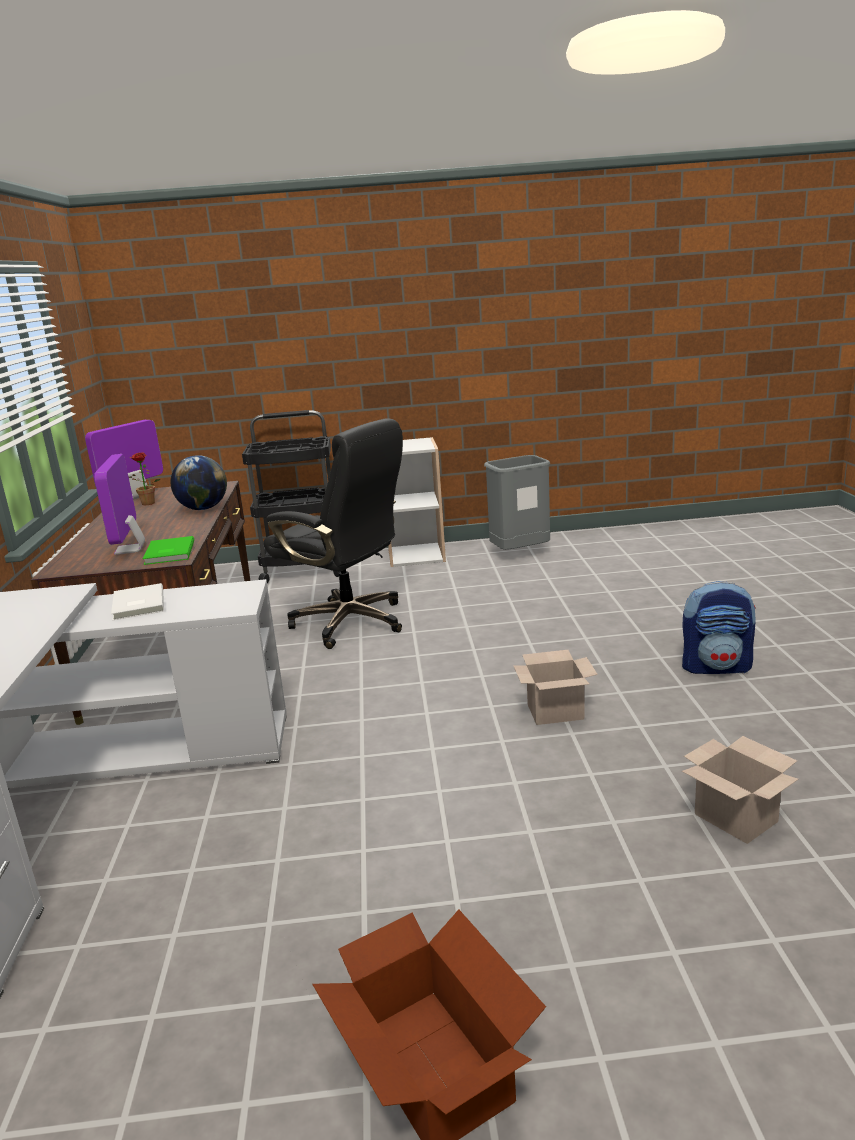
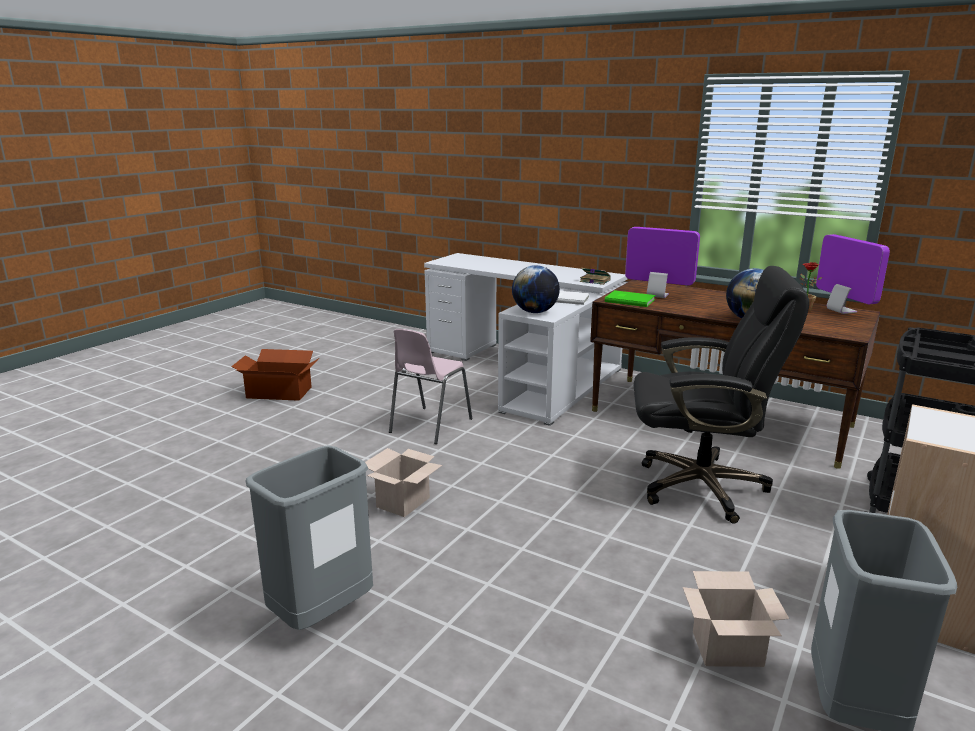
camera: 125 degrees right, 0 degrees up
(52, 596) = (594, 281): none -> book
(230, 598) = (535, 312): none -> globe
(347, 622) = (698, 487): black office chair -> black office chair turned 150 degrees counterclockwise
(376, 788) = (429, 426): none -> pink chair
(716, 667) = (321, 615): backpack -> grey trash can
(738, 818) = (219, 497): cardboard box -> cardboard box (726, 649)

